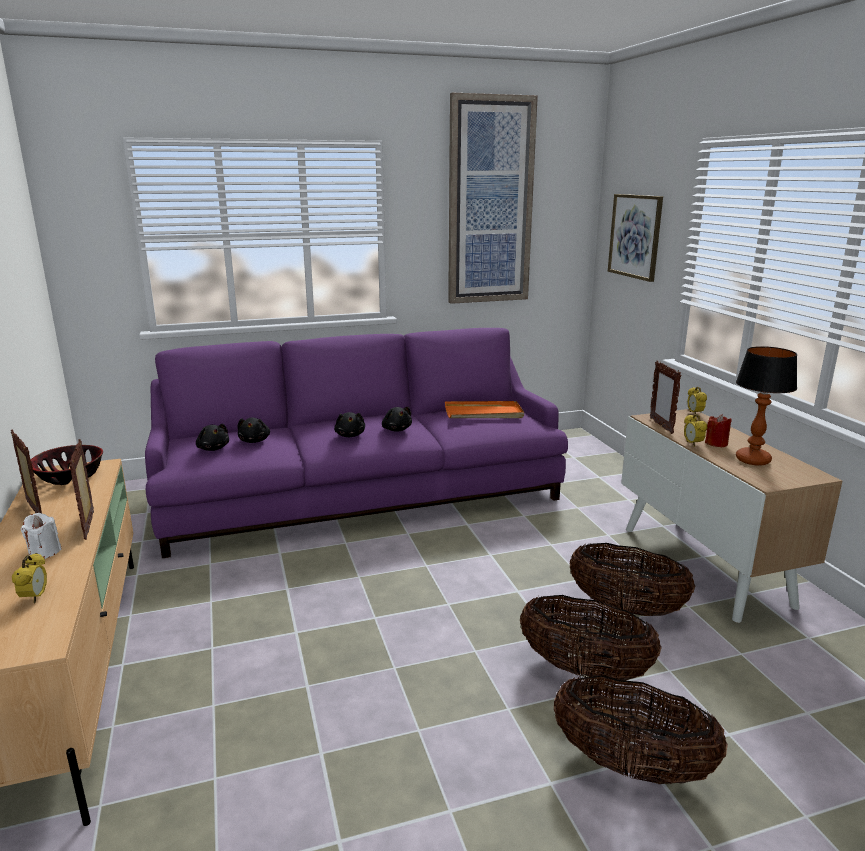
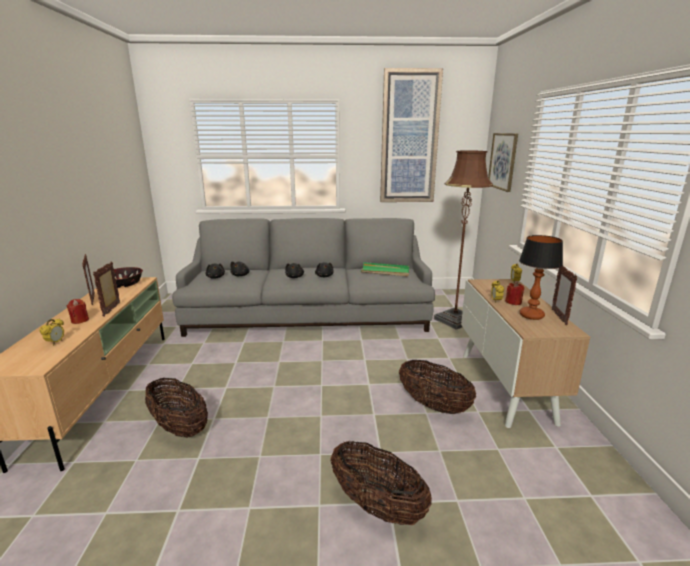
camera: 15 degrees right, 0 degrees up
(44, 552) = (80, 320): white candle -> red candle
(361, 493) = (309, 314): purple sofa -> grey sofa
(484, 413) = (385, 271): orange tray -> green tray
(584, 670) = (382, 439): basket -> basket (179, 427)
(585, 478) = (454, 320): none -> brown floor lamp
(661, 426) = (483, 287): picture frame -> picture frame (559, 317)

